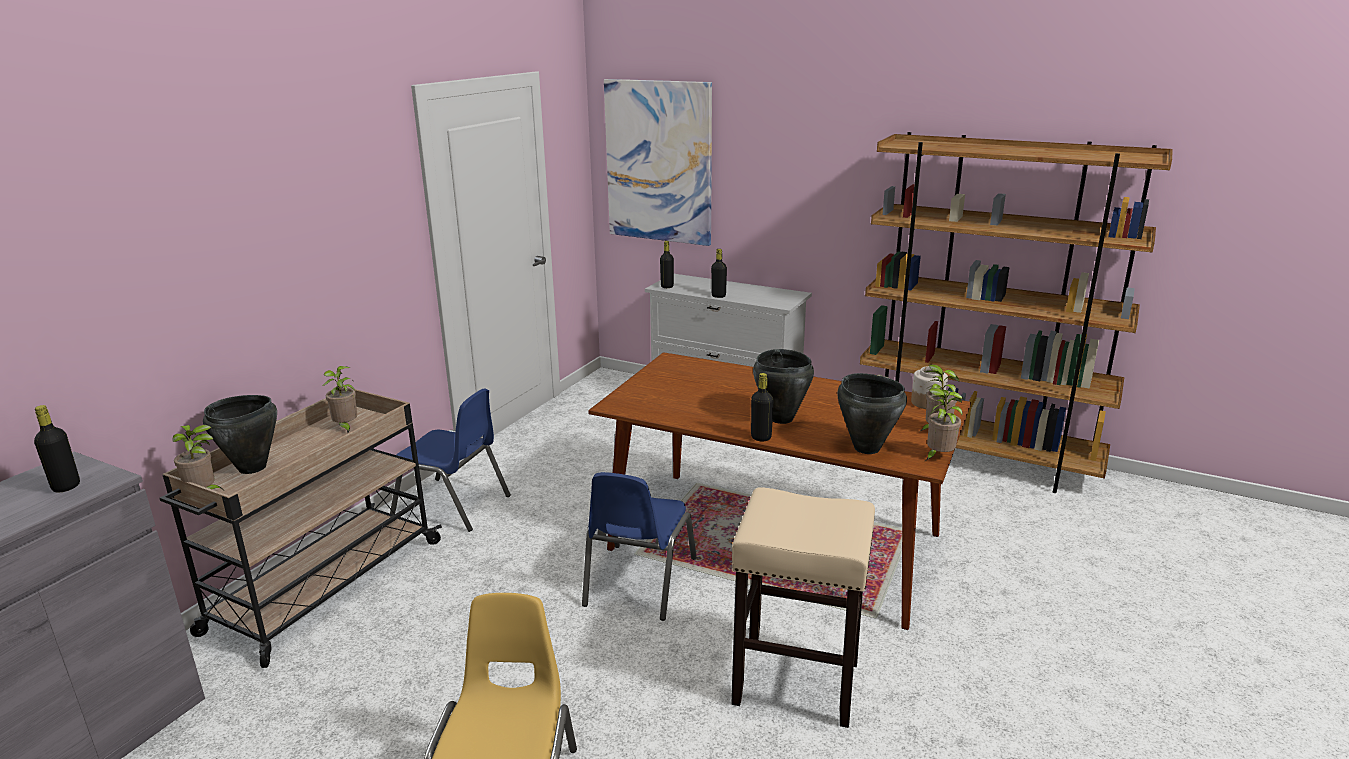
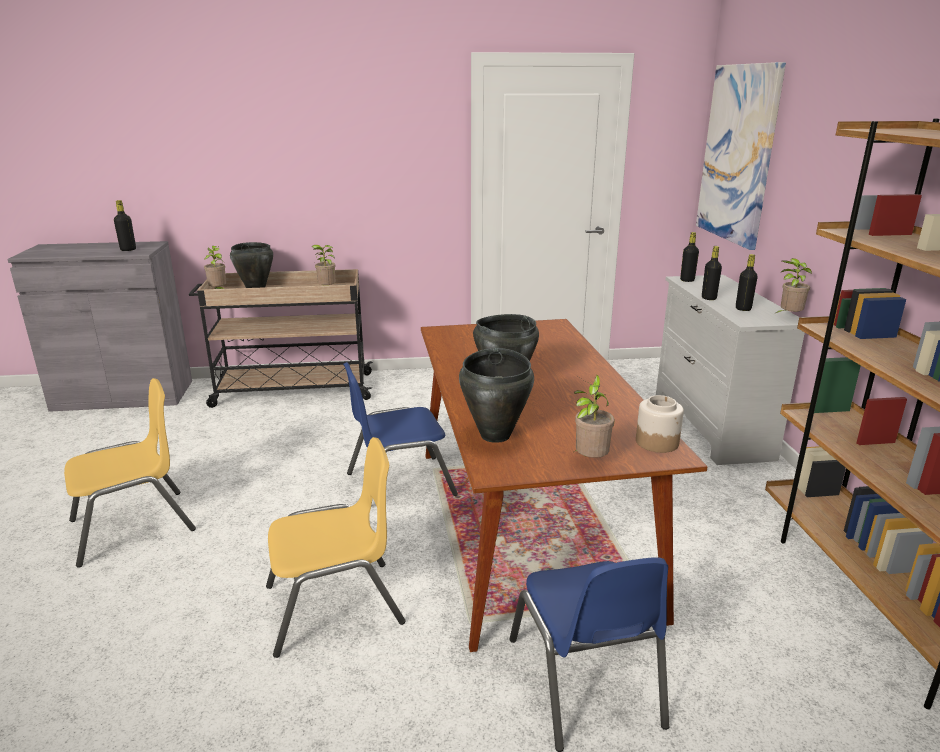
camera: 55 degrees right, 0 degrees up
(452, 505) = (414, 387): blue chair -> blue chair (585, 682)
(761, 437) = (454, 389): black bottle -> black bottle (743, 309)
(798, 682) = (335, 606): beige stool -> yellow chair
(938, 456) = (526, 474): potted plant -> potted plant (788, 316)

